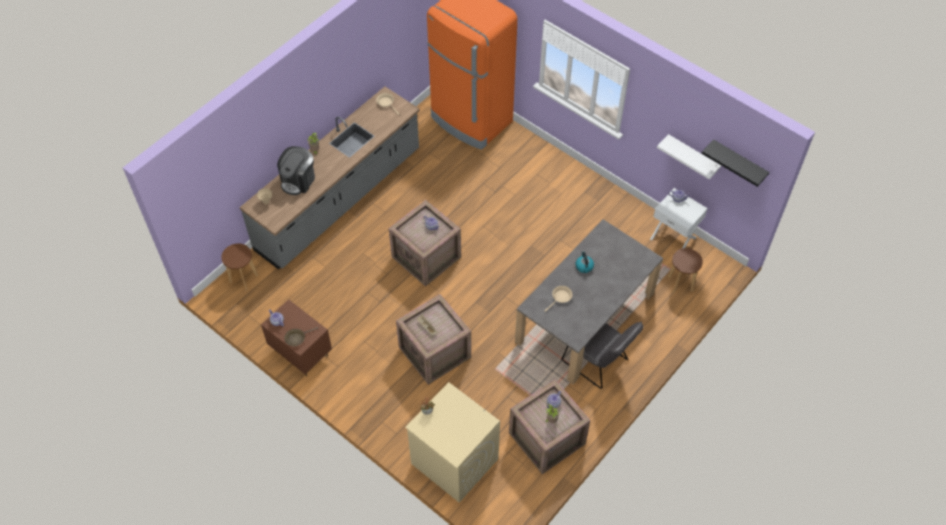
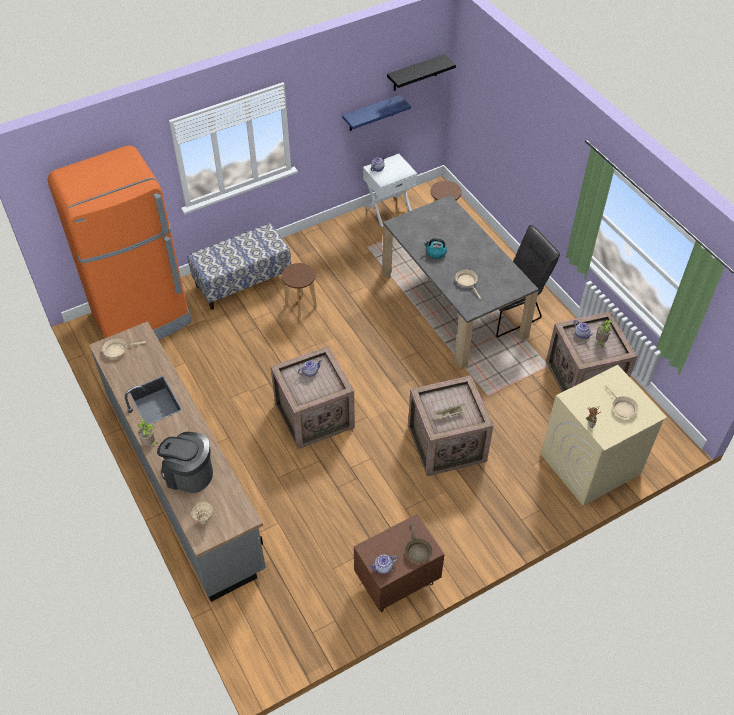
camera: 70 degrees left, 5 degrees down
(243, 279) = (252, 625): brown stool -> brown stool (301, 307)
(298, 180) = (189, 474): coffee machine -> coffee machine turned 150 degrees clockwise
(453, 432) = (622, 408): none -> beige frying pan
(538, 166) = (243, 281): none -> bench
(692, 156) = (371, 113): white shelf -> blue shelf

